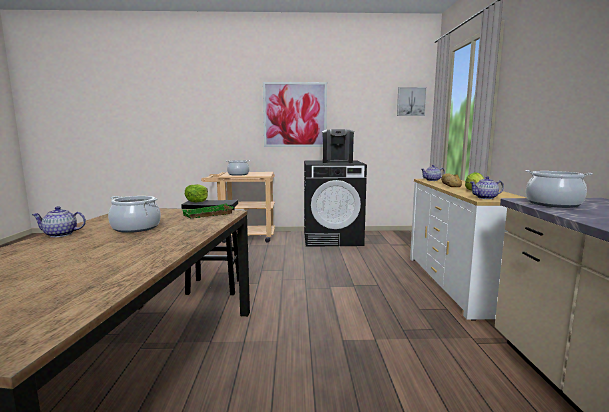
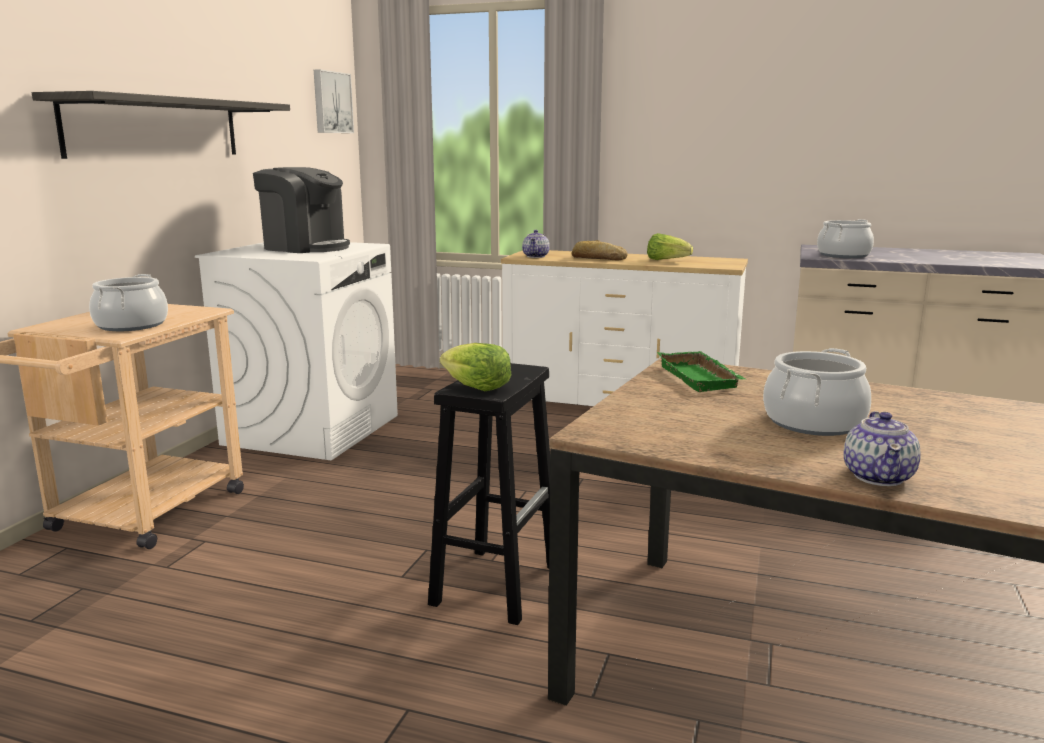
camera: 70 degrees left, 5 degrees up
(295, 115) = (156, 128): picture -> shelf
(332, 238) = (313, 429): black washing machine -> white washing machine
(485, 198) = (720, 265): teapot -> none

